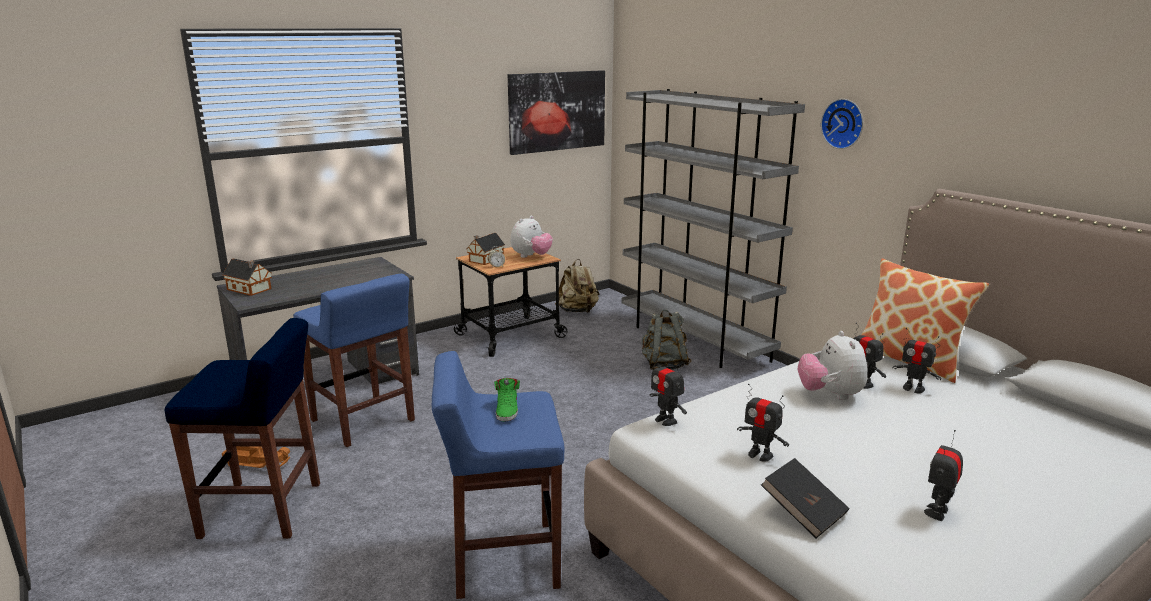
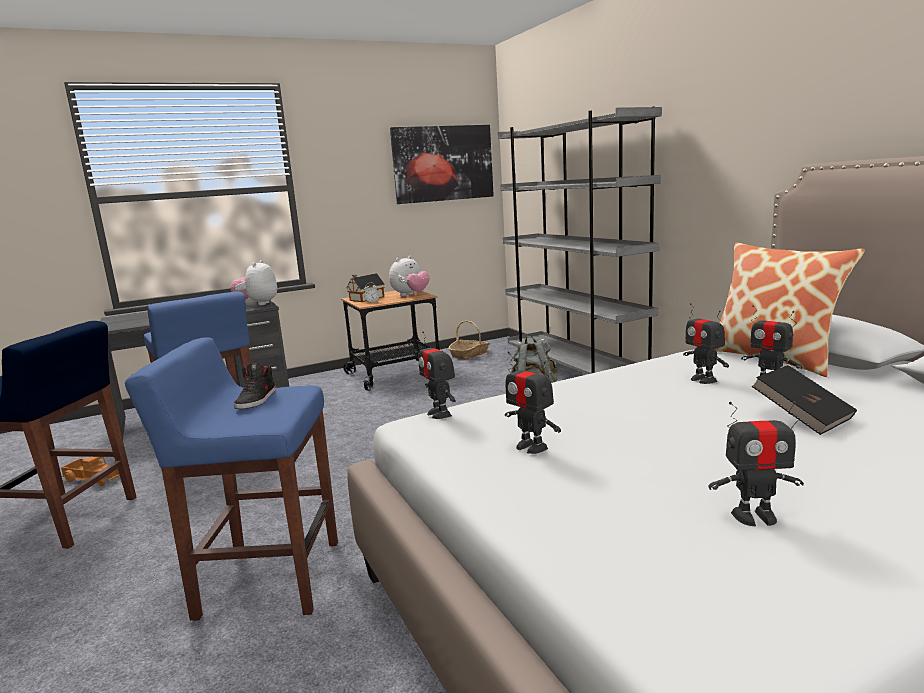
camera: 10 degrees right, 5 degrees down
(250, 289) = (124, 319): toy house -> none
(507, 410) = (257, 400): green shoe -> black shoe
(578, 311) = (469, 354): beige backpack -> basket
(803, 512) = (551, 512): black book -> black book (802, 417)
(830, 395) = (657, 390): plush toy -> plush toy (258, 304)
(844, 123) = (703, 119): wall clock -> none
(937, 512) = (754, 516): toy robot -> toy robot turned 135 degrees counterclockwise

